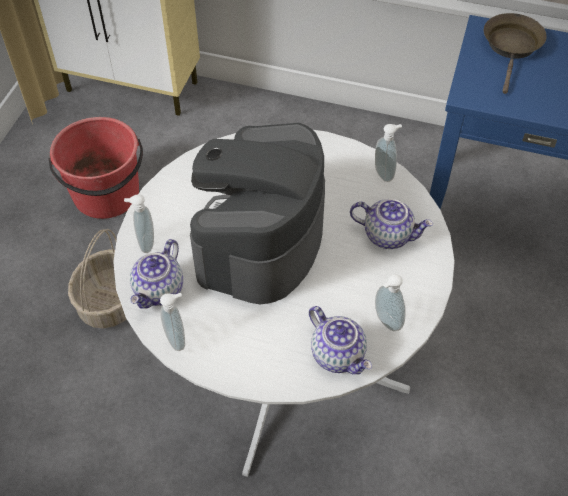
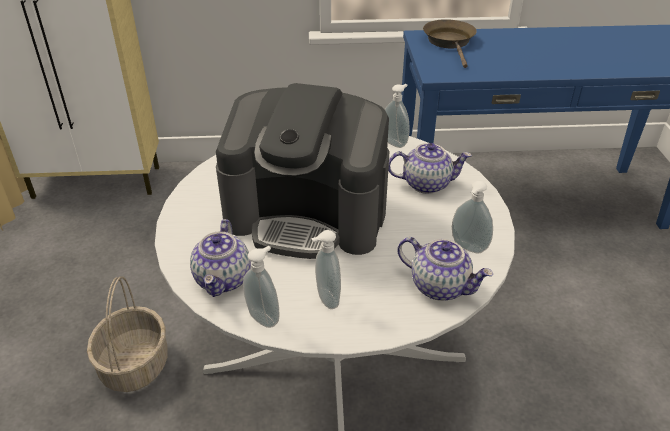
camera: 20 degrees left, 15 degrees down
(107, 195) = (99, 272): red bucket -> none
(145, 243) = (189, 243): soap dispenser -> soap dispenser (325, 299)
(259, 241) = (308, 215): coffee machine -> coffee machine turned 75 degrees counterclockwise

